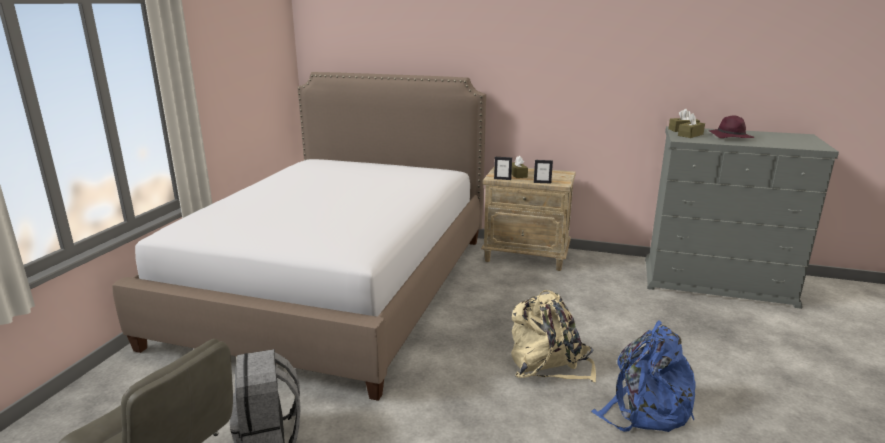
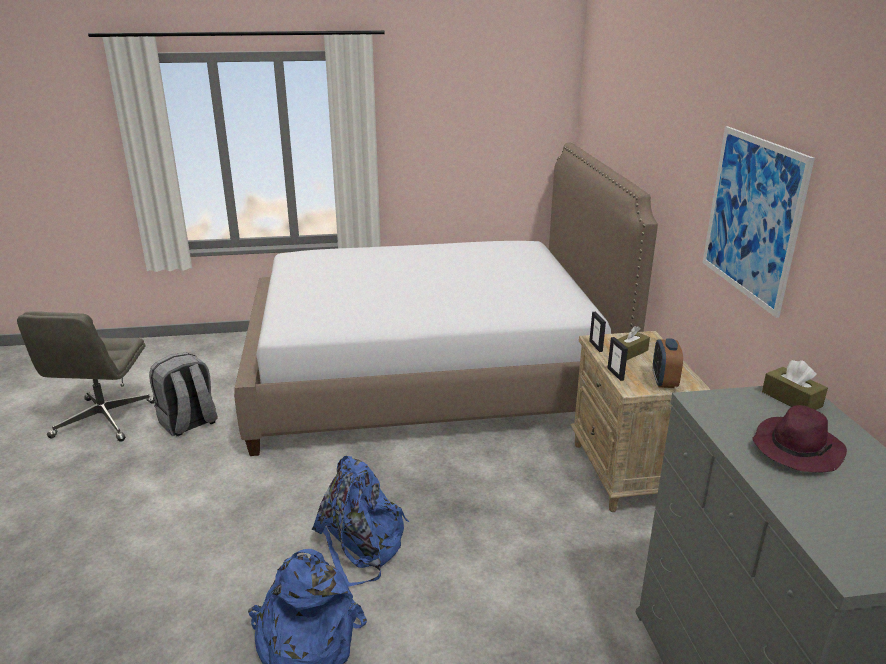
camera: 65 degrees right, 5 degrees up
(549, 363) = (360, 545): beige backpack -> blue backpack
(559, 176) = (664, 381): none -> alarm clock
(581, 63) = (752, 217): none -> picture
(690, 135) = (754, 408): brown tissue box -> none

